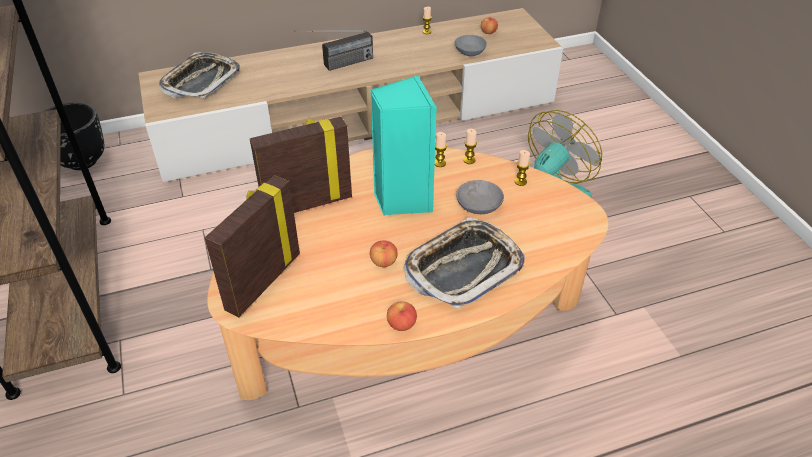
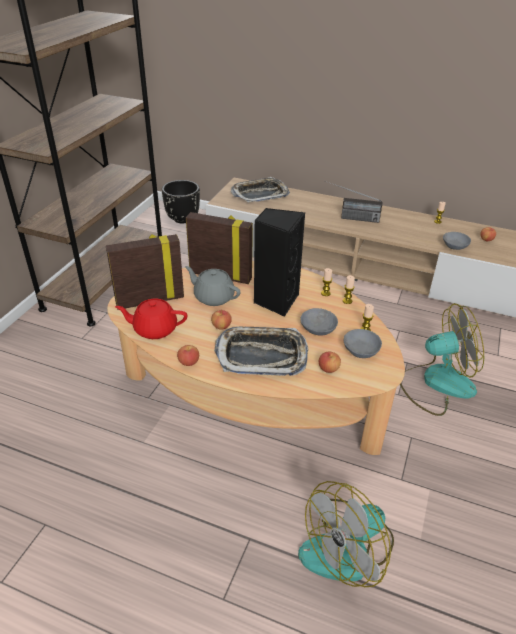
camera: 40 degrees right, 5 degrees down
(314, 312) = (154, 329): none -> red teapot
(332, 234) = (213, 297): none -> grey teapot
(402, 199) = (275, 301): turquoise speaker -> black speaker
(537, 241) = (328, 369): none -> apple
(543, 205) = (362, 351): none -> grey bowl
(643, 409) = (348, 548): none -> fan

